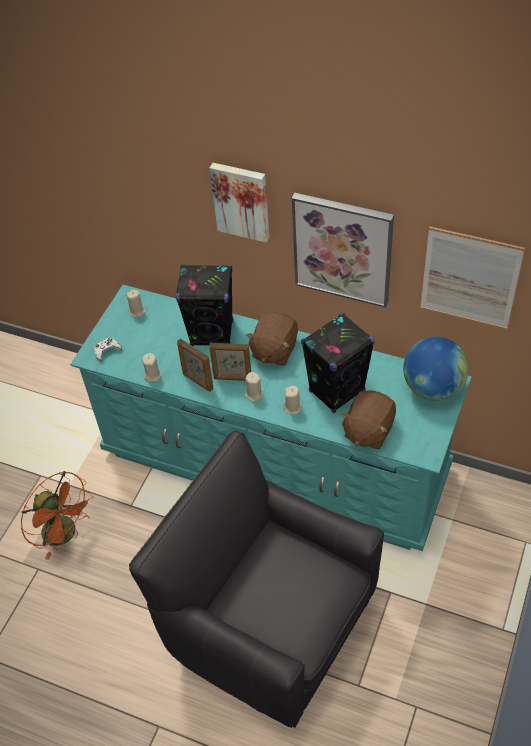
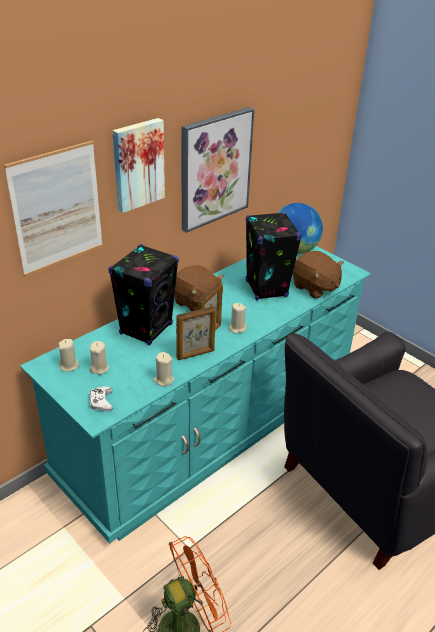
camera: 70 degrees left, 15 degrees down
(293, 407) = (266, 313): beige candle -> beige candle (99, 368)
(469, 279) = (290, 142): picture -> picture (57, 209)

